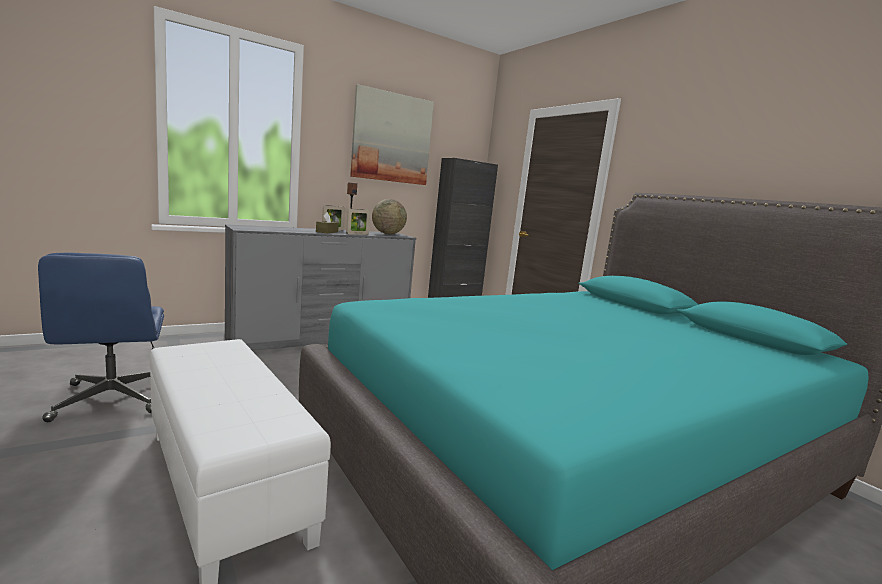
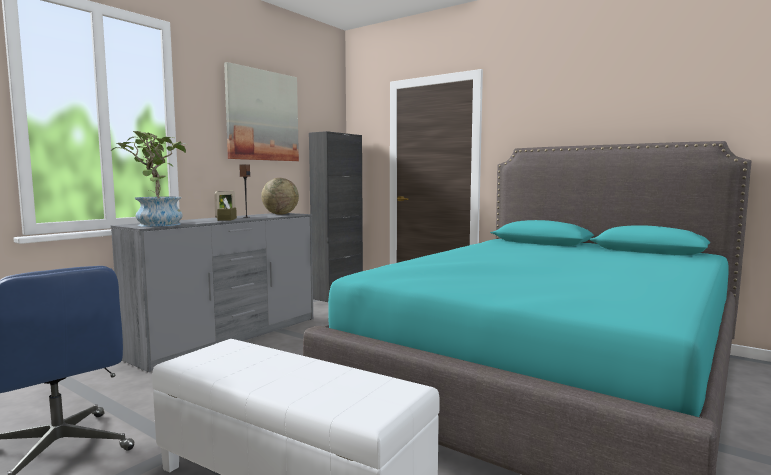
camera: 20 degrees left, 5 degrees down
(258, 228) = (156, 224): none -> potted plant
(357, 234) = (258, 217): picture frame -> none

